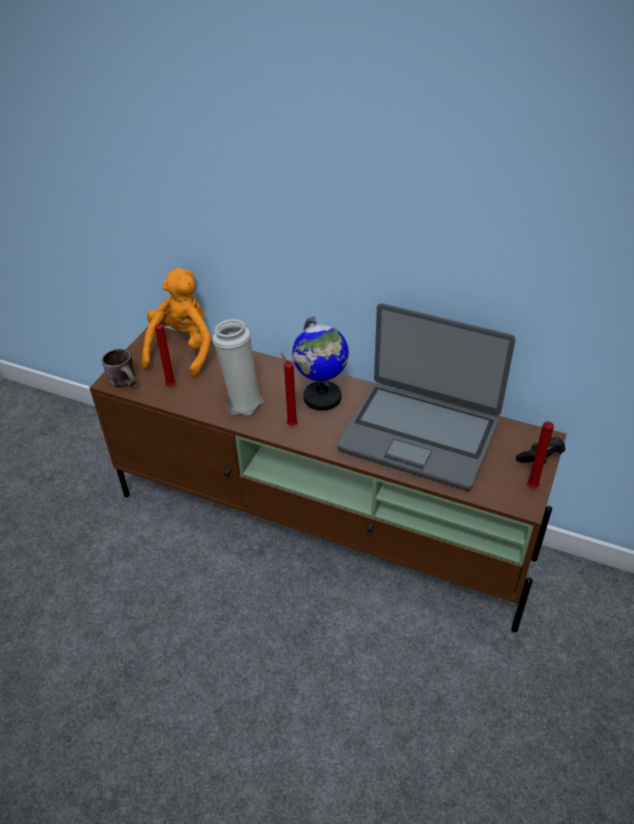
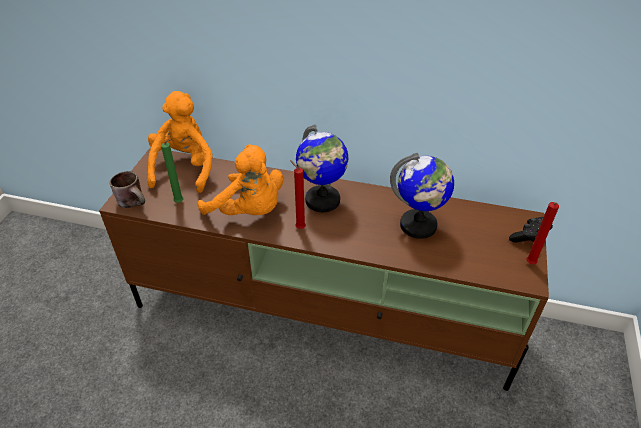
camera: 10 degrees left, 0 degrees up
(172, 386) = (180, 203): red candle -> green candle
(242, 402) = (249, 211): white vase -> orange plush toy
(420, 434) = (418, 226): laptop -> globe

